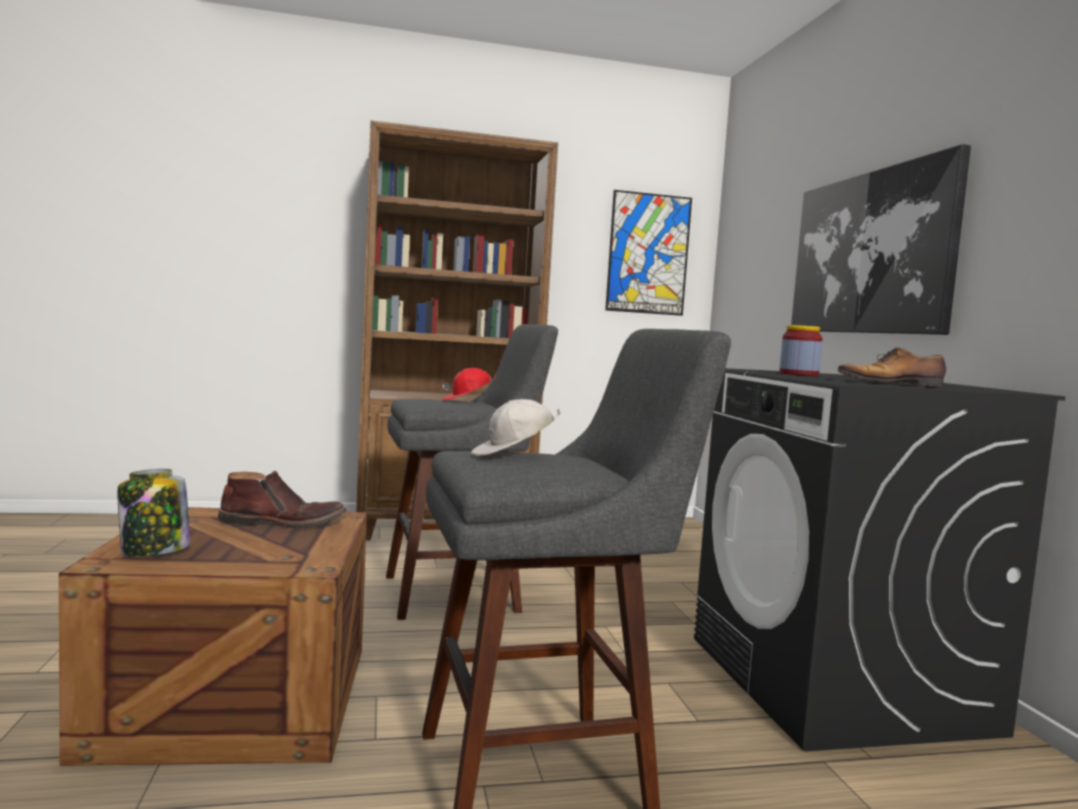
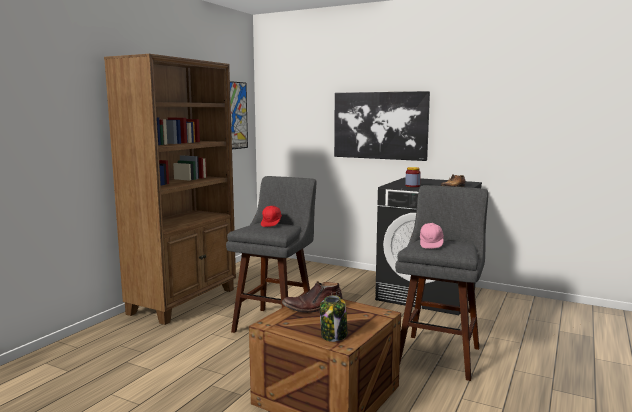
camera: 50 degrees left, 5 degrees up
(283, 523) = (313, 308): brown boot -> brown boot turned 135 degrees counterclockwise
(513, 455) = (431, 244): white cap -> pink cap

